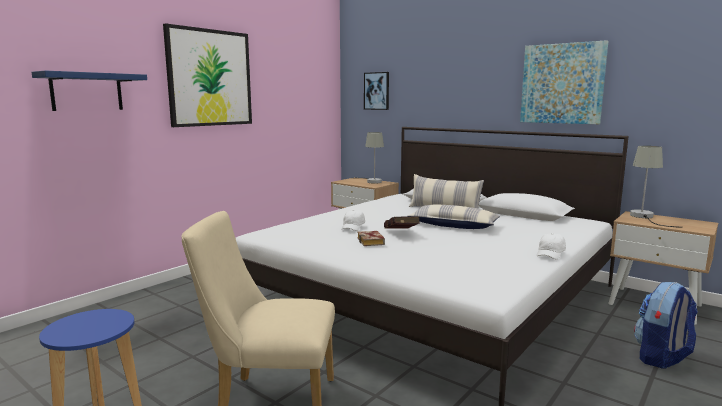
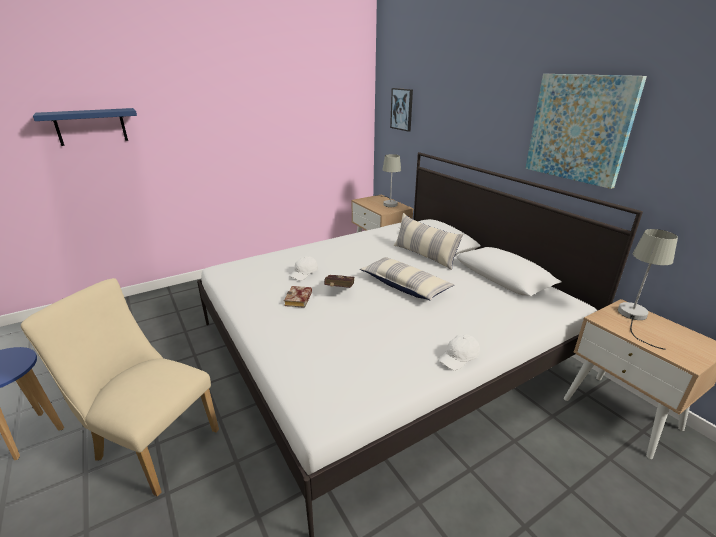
camera: 20 degrees right, 15 degrees up
(210, 78) = (217, 103): picture -> none
(662, 358) = (561, 501): backpack -> none

